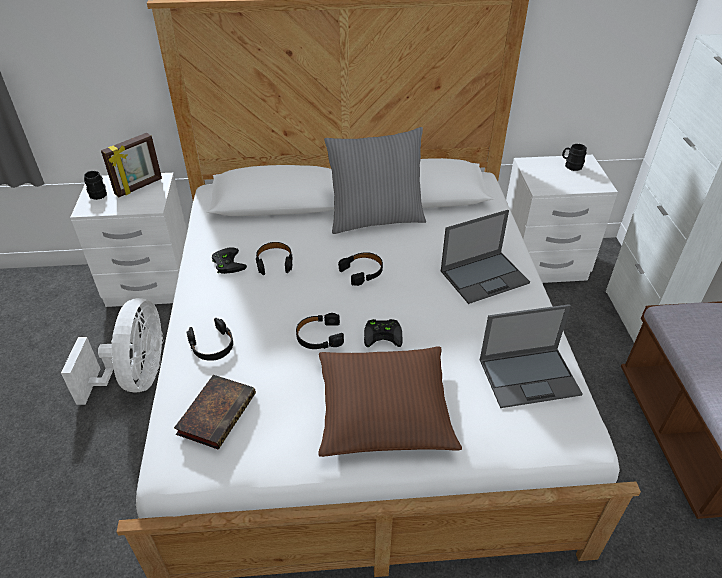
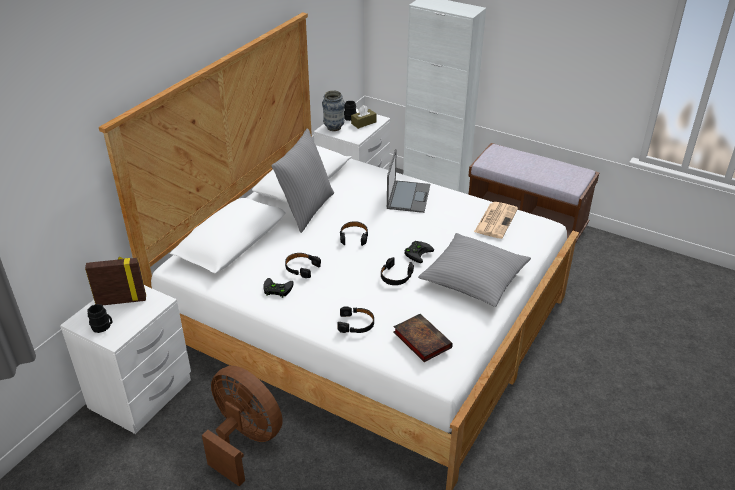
camera: 55 degrees left, 5 degrees down
(136, 377) = (244, 440): white fan -> brown fan
(139, 187) = (121, 300): picture frame -> picture frame turned 90 degrees counterclockwise
(384, 410) = (474, 278): brown pillow -> grey pillow
(530, 376) = (496, 220): laptop -> newspaper
(538, 166) = (334, 128): none -> vase
(578, 179) = (363, 123): none -> brown tissue box

